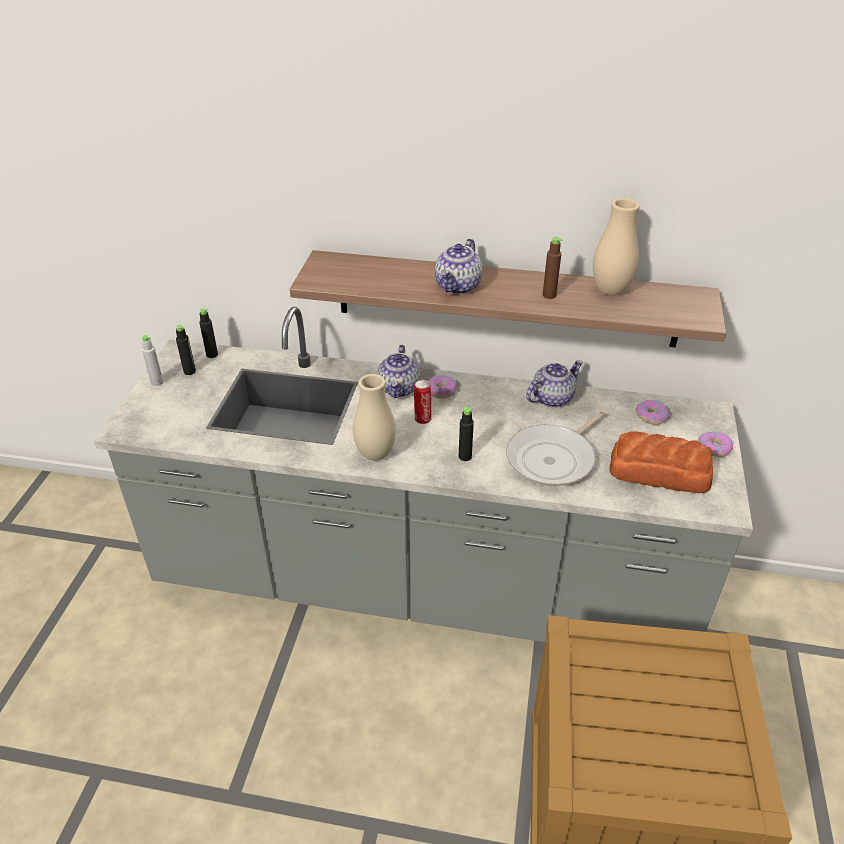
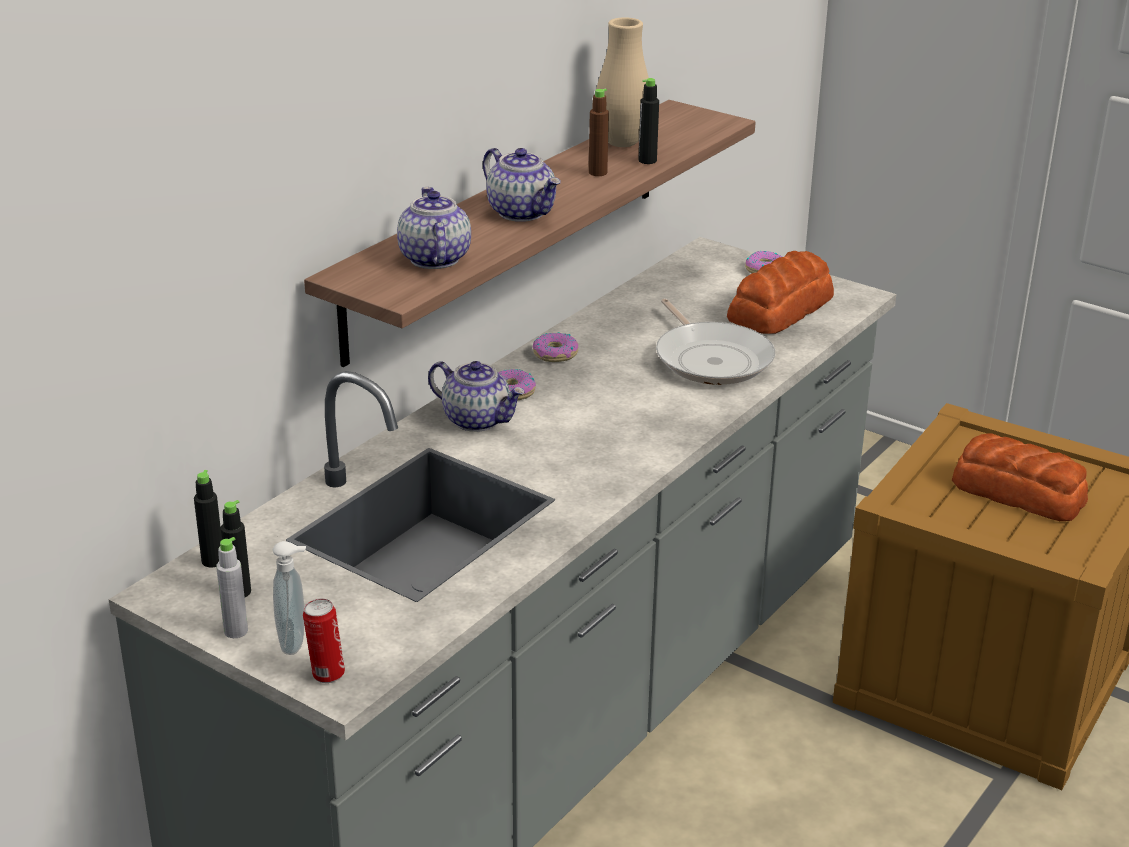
camera: 65 degrees left, 10 degrees down
(154, 402) = (295, 642): none -> soap dispenser
(375, 454) = (605, 471): beige vase -> none
(422, 419) = (560, 420): can -> can (326, 674)
(465, 456) = (662, 411): black bottle -> black bottle (647, 160)
(552, 398) = (598, 326): teapot -> teapot (433, 258)
(651, 416) = (684, 283): donut -> donut (555, 354)
(656, 716) = (1017, 492): none -> bread

